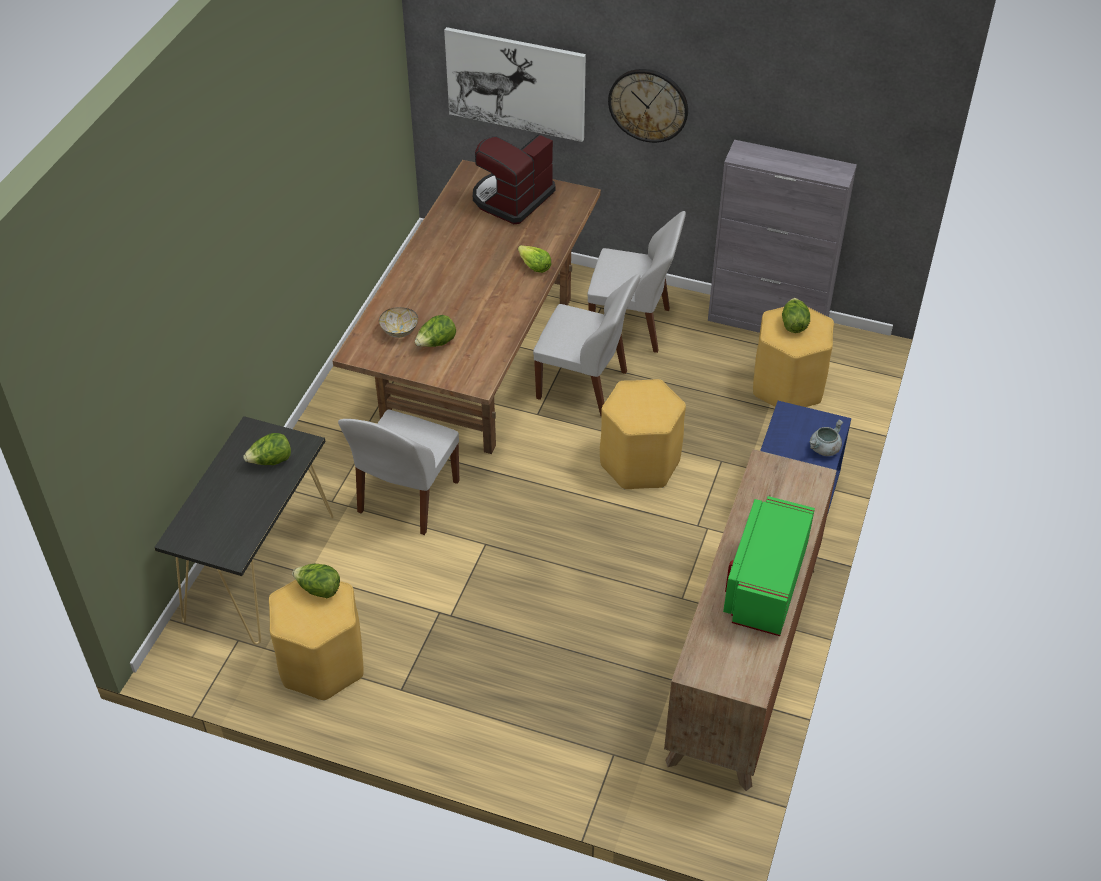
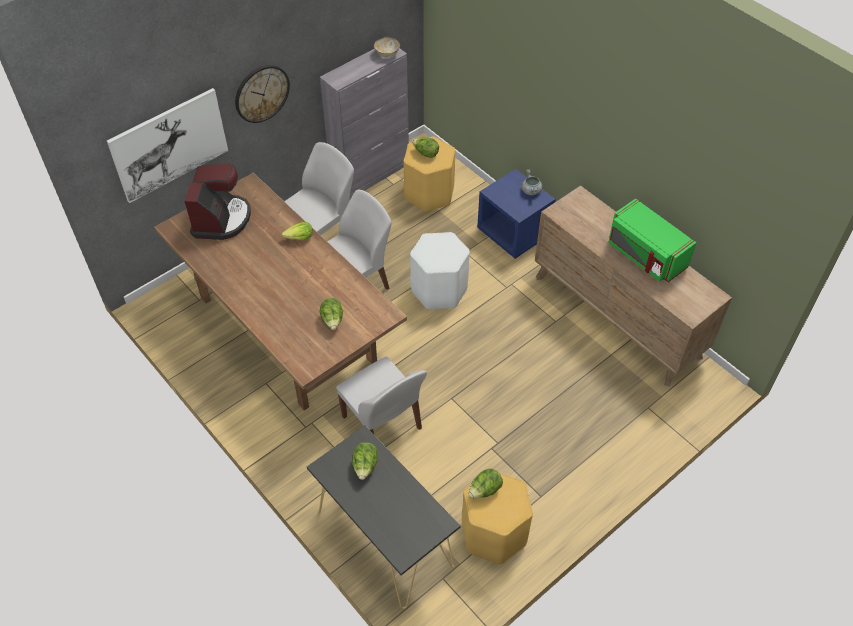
camera: 60 degrees left, 5 degrees up
(400, 331) = (304, 335): bowl -> bowl (387, 54)
(512, 198) = (221, 219): coffee machine -> coffee machine turned 150 degrees counterclockwise
(640, 463) = (439, 290): yellow stool -> white stool

